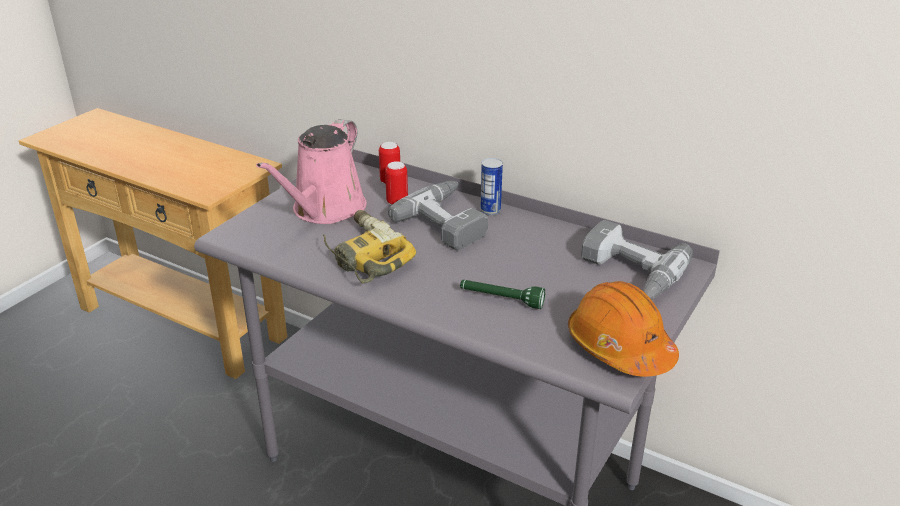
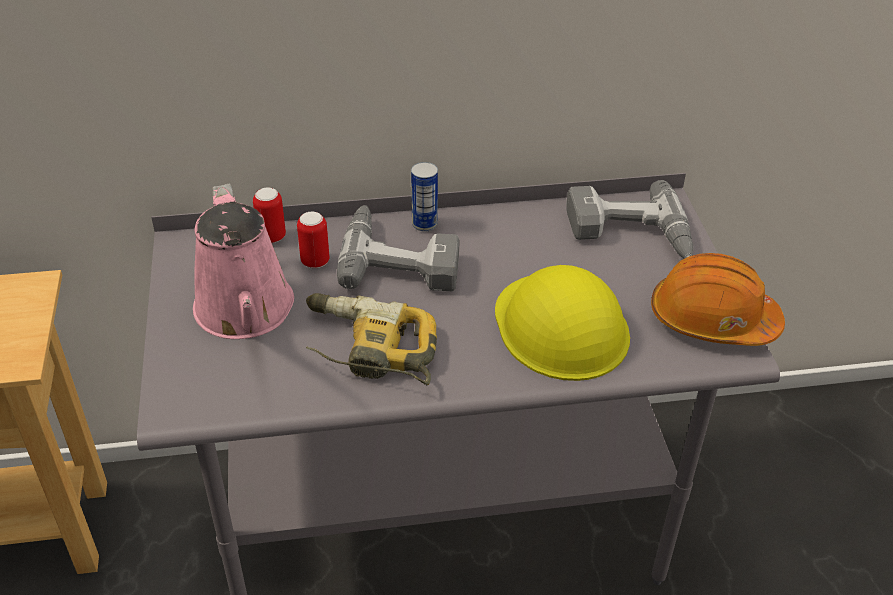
camera: 40 degrees left, 10 degrees up
(501, 300) = (561, 326): green flashlight -> yellow hard hat

